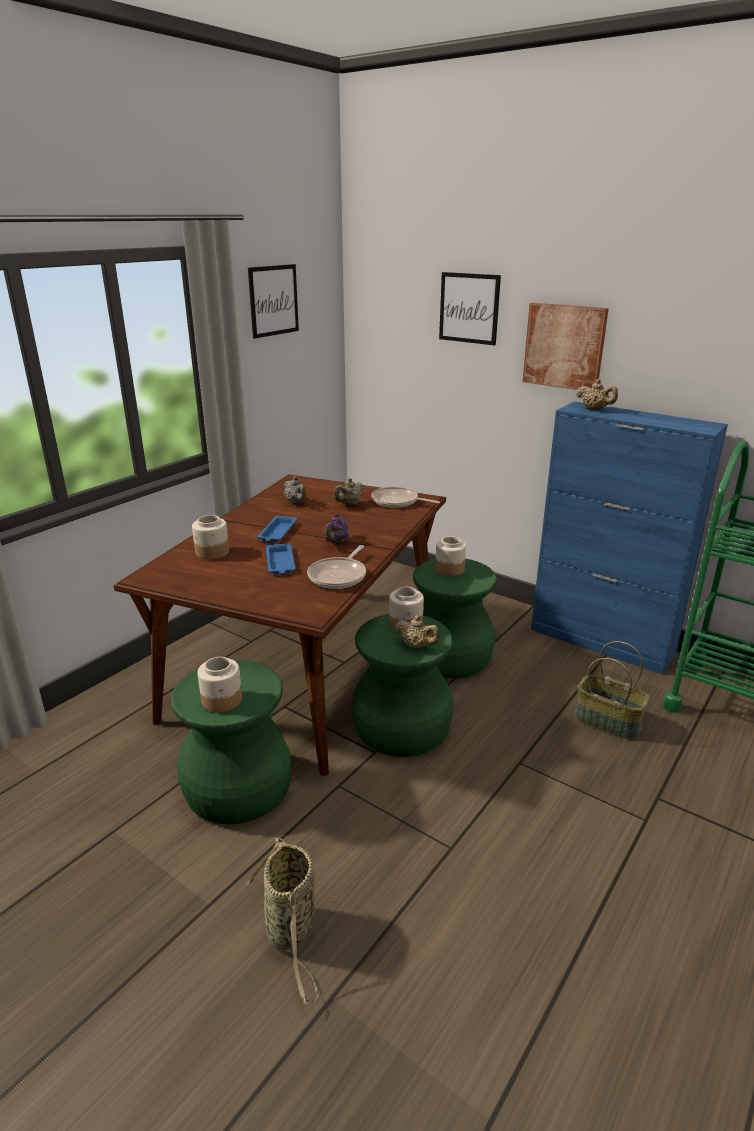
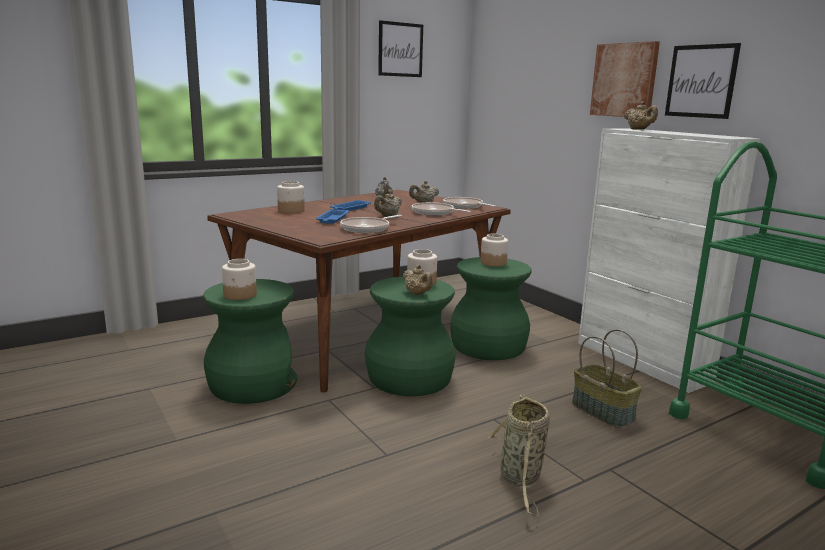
camera: 20 degrees right, 10 degrees down
(291, 933) = (218, 470): basket -> basket (520, 478)
(336, 542) = (388, 216): purple teapot -> beige teapot
(379, 523) = (435, 213): none -> frying pan
(469, 308) = (554, 56): picture -> picture (701, 81)
(602, 642) = (642, 362): blue cabinet -> white cabinet

